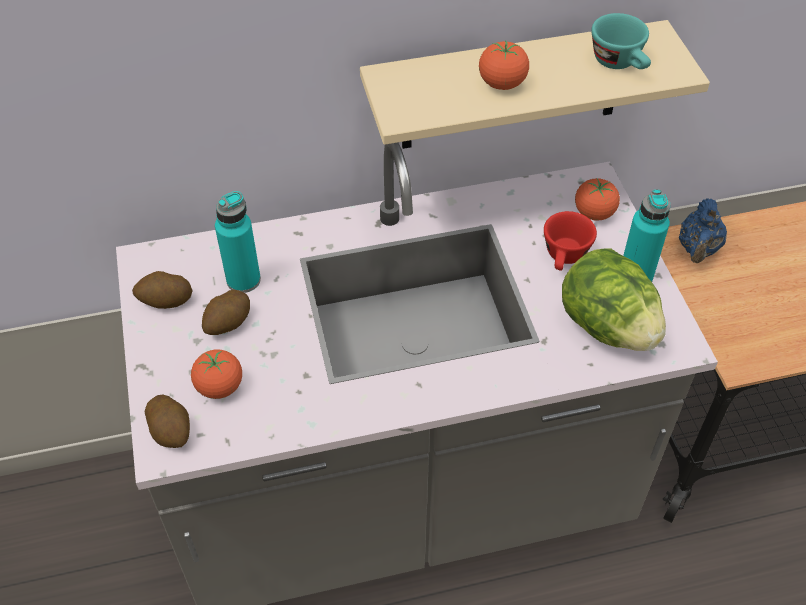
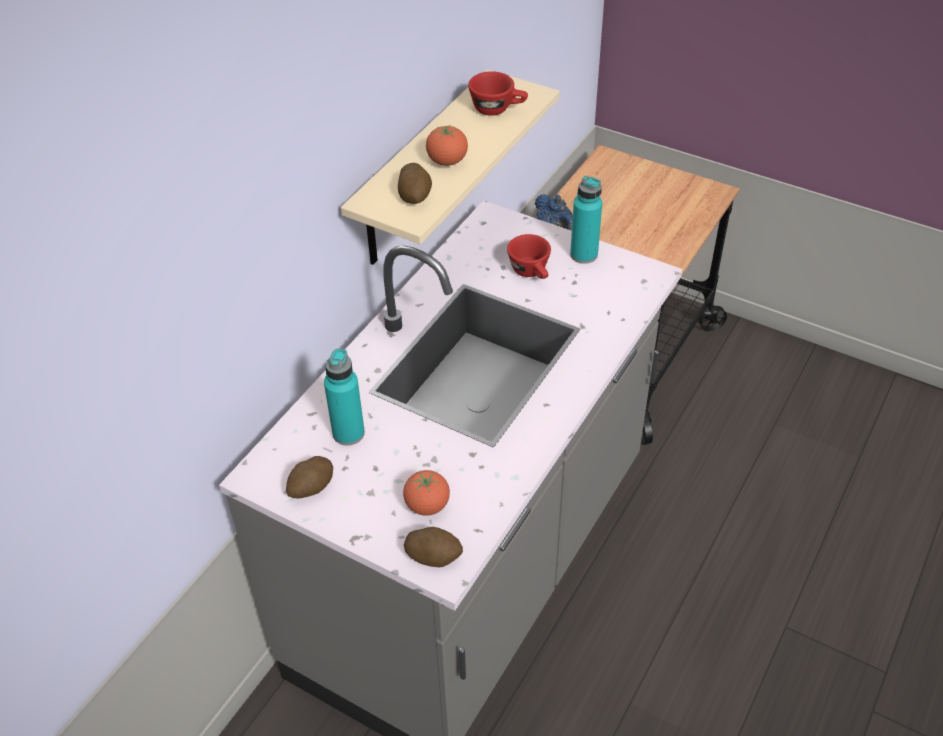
camera: 45 degrees left, 5 degrees down
(228, 323) = (377, 466): potato -> potato (415, 196)
(594, 213) = (514, 236): tomato -> none
(607, 326) = (604, 292): lettuce -> none
(620, 63) = (498, 109): turquoise cup -> red cup

